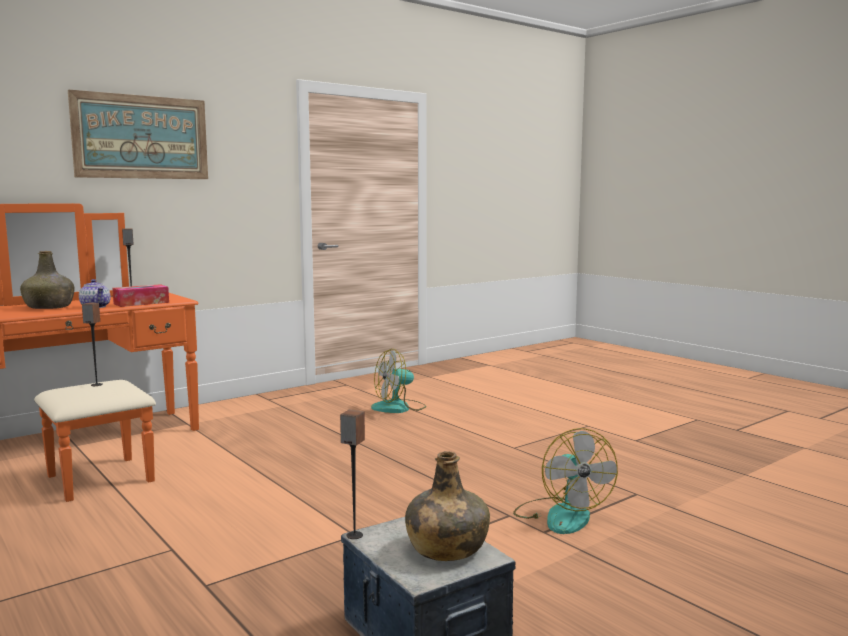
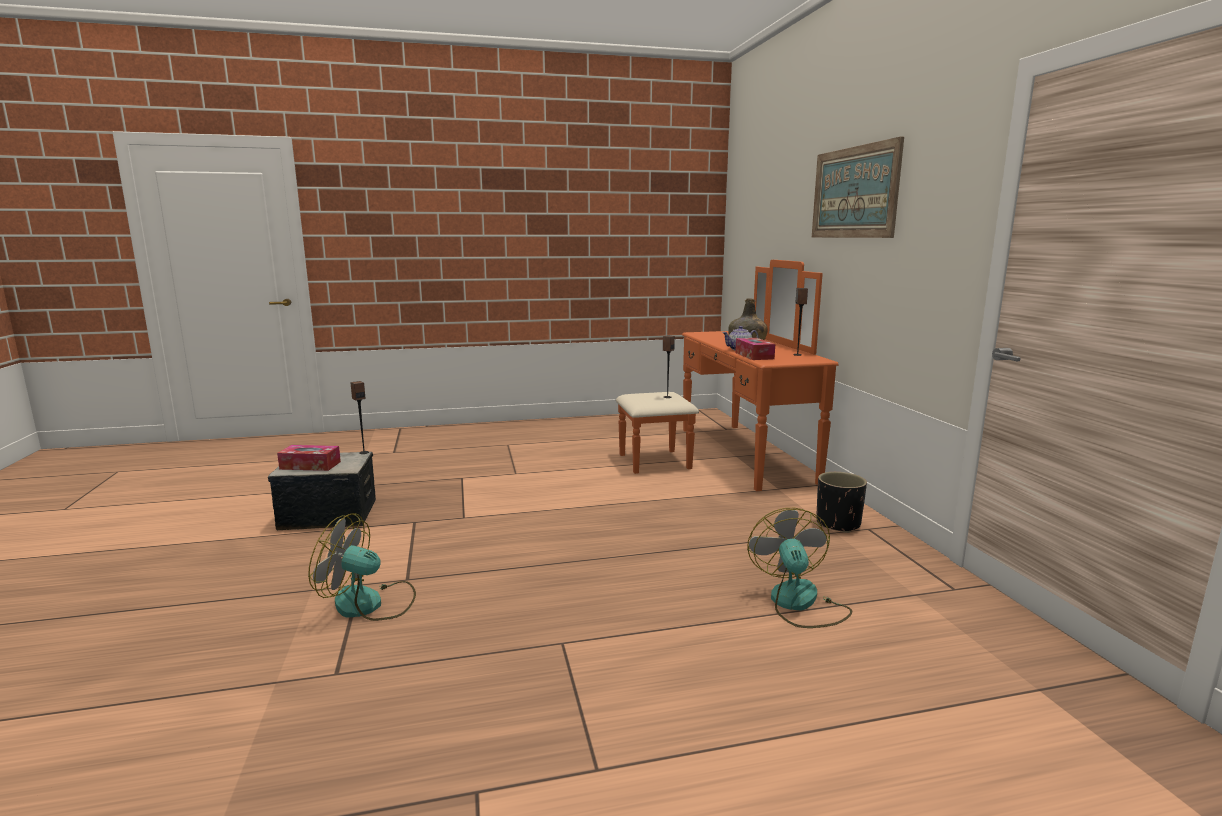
camera: 115 degrees right, 5 degrees up
(264, 405) = (838, 524): none -> black planter
(446, 548) = (310, 465): green bottle -> tissue box

